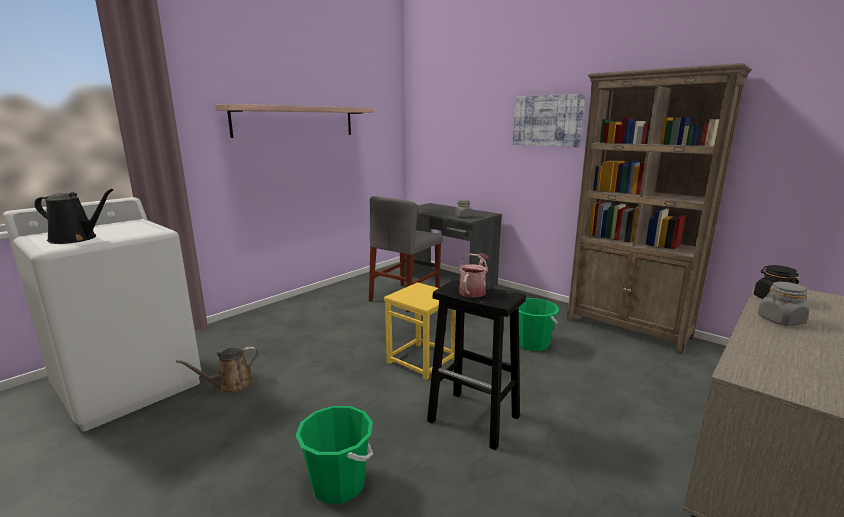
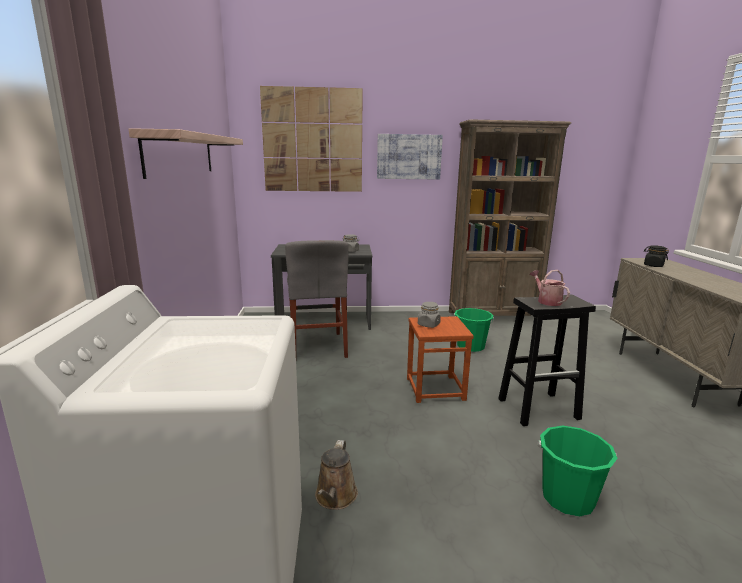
camera: 45 degrees left, 0 degrees up
(76, 239) = (213, 362): black watering can -> none
(422, 360) = (435, 388): yellow stool -> brown stool
(460, 106) = (312, 140): none -> picture
(780, 320) = (682, 274): grey jar -> grey jar (428, 325)

